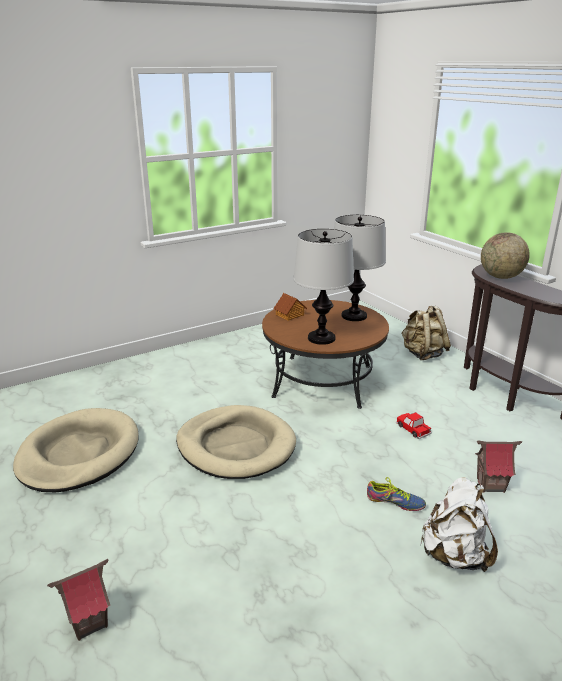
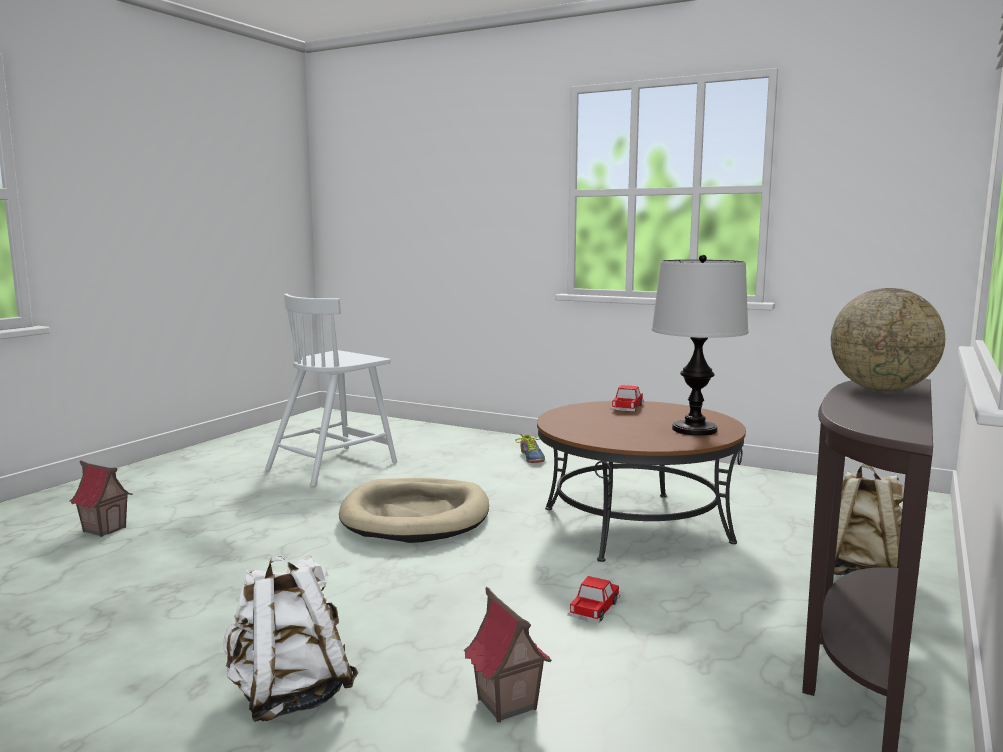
camera: 60 degrees right, 15 degrees down
(79, 454) = (333, 465): beige dog bed -> white chair
(290, 315) = (627, 407): toy house -> toy car
(321, 338) = (585, 427): table lamp -> none
(395, 502) = (385, 628): shoe -> shoe (532, 457)

